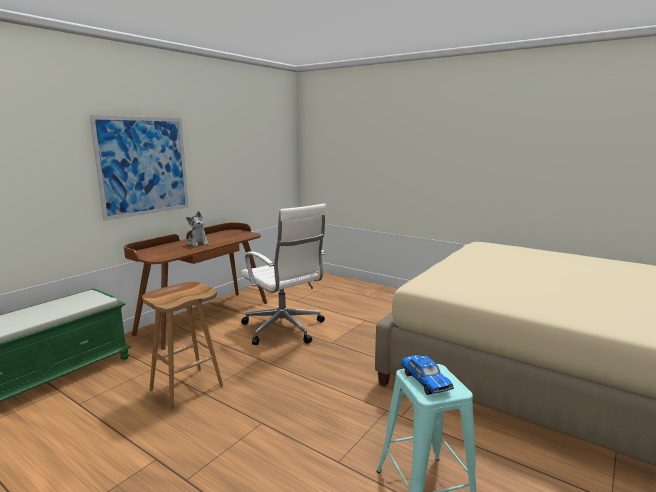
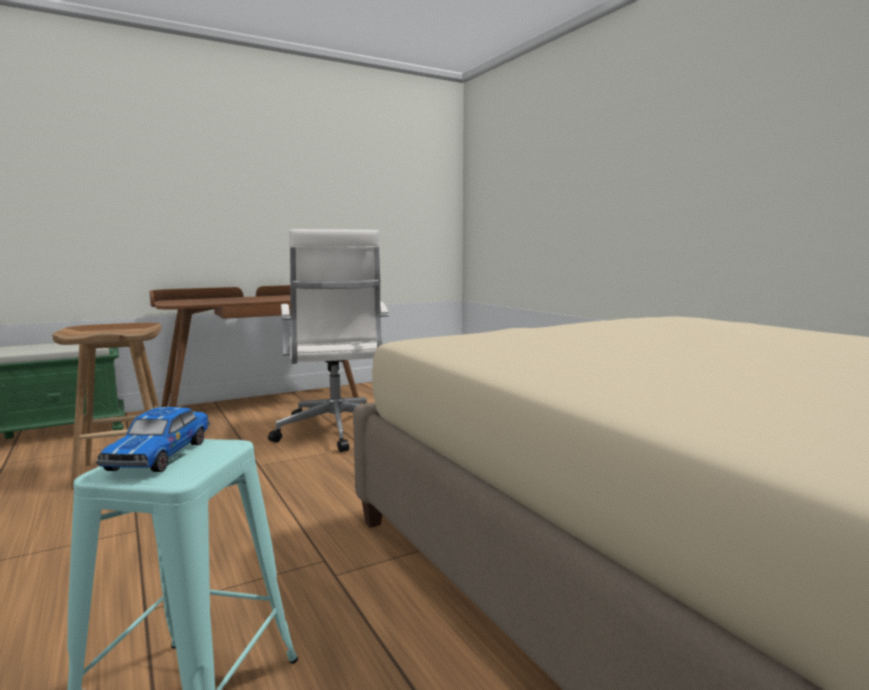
camera: 25 degrees right, 5 degrees down
(144, 166) = (197, 193): picture -> none
(198, 243) = (254, 299): plush toy -> none

